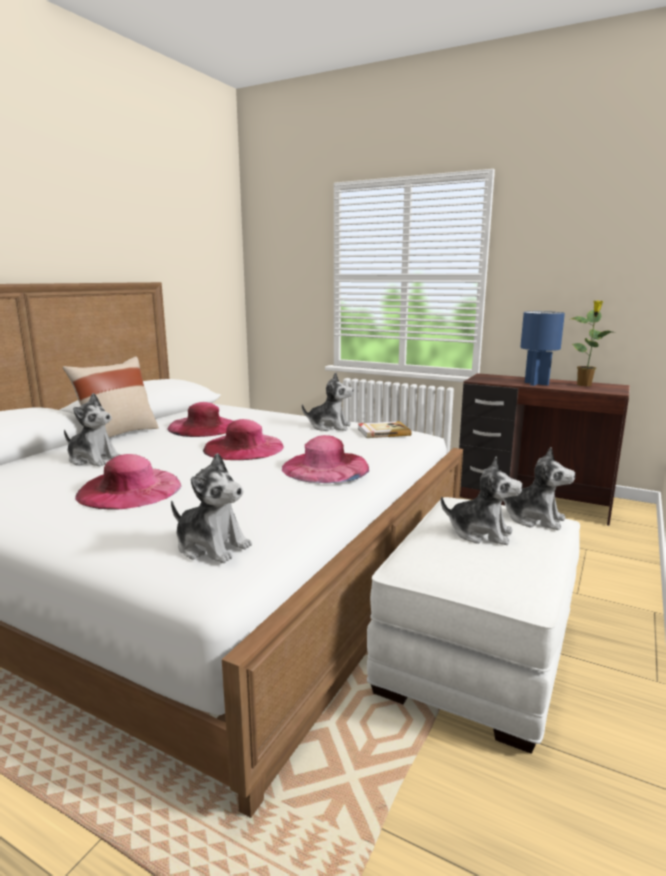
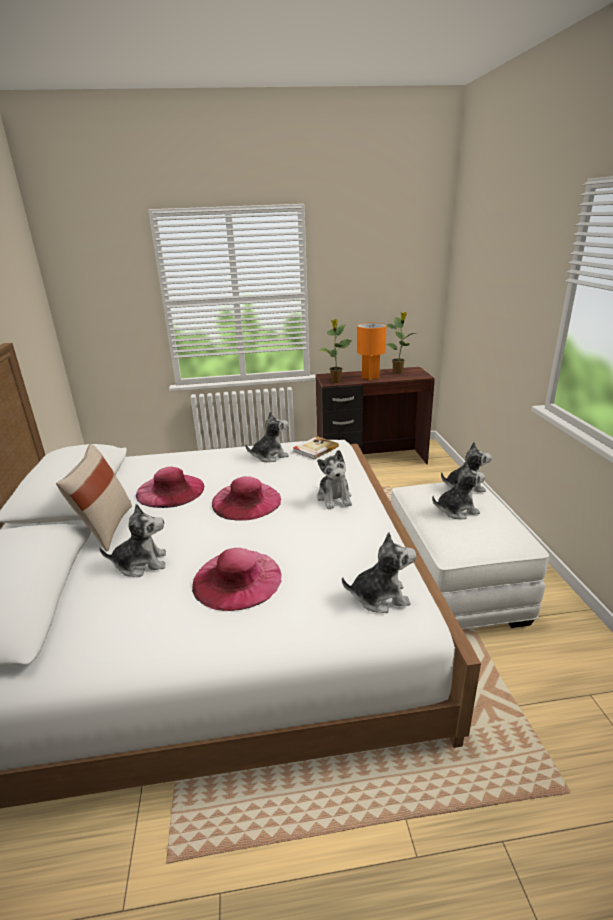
camera: 35 degrees left, 10 degrees up
(325, 467) = (334, 498): pink hat -> plush toy
(487, 380) = (336, 381): none -> potted plant
(536, 384) = (370, 378): blue table lamp -> orange table lamp

